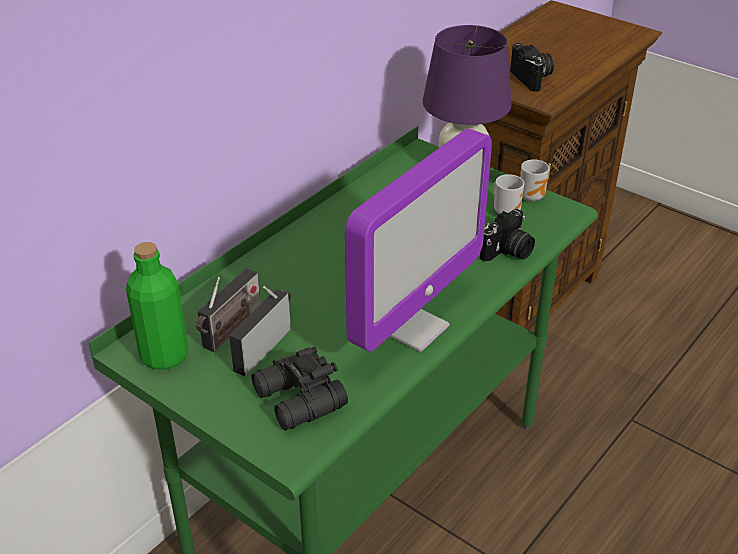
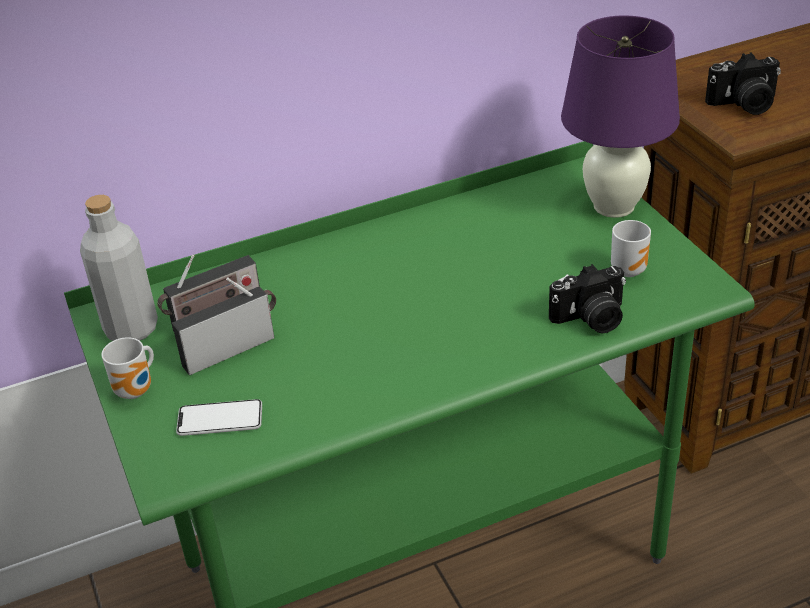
camera: 30 degrees right, 0 degrees up
(164, 356) = (131, 329): green bottle -> grey bottle
(298, 401) = (220, 419): black binoculars -> phone
(412, 327) = (405, 376): monitor -> none
(533, 79) = (744, 105): camera -> camera turned 75 degrees clockwise
(533, 196) = (679, 259): mug -> mug (137, 390)

